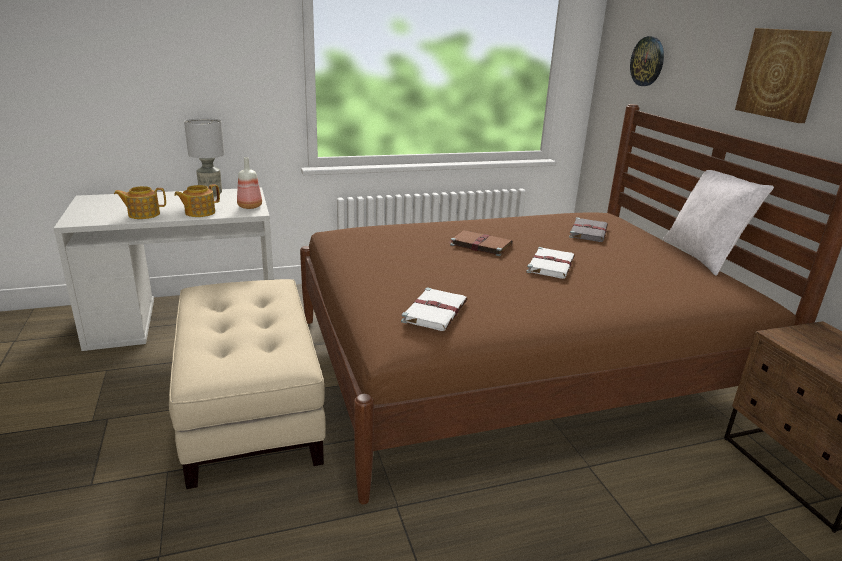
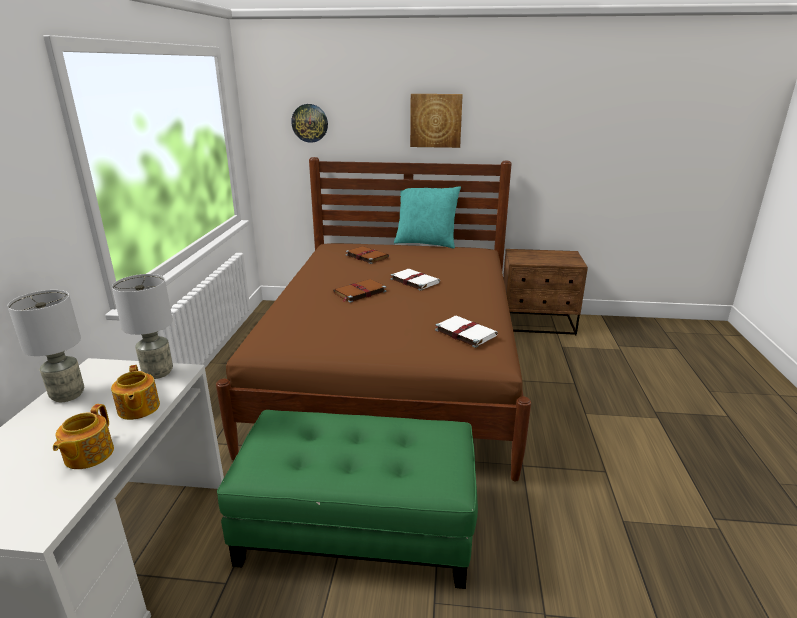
camera: 65 degrees left, 0 degrees up
(249, 206) = (157, 373): bottle -> grey table lamp
(251, 405) = (358, 525): beige ottoman -> green ottoman
(588, 232) = (366, 256): grey book -> brown book
(702, 256) = (426, 243): white pillow -> turquoise pillow

